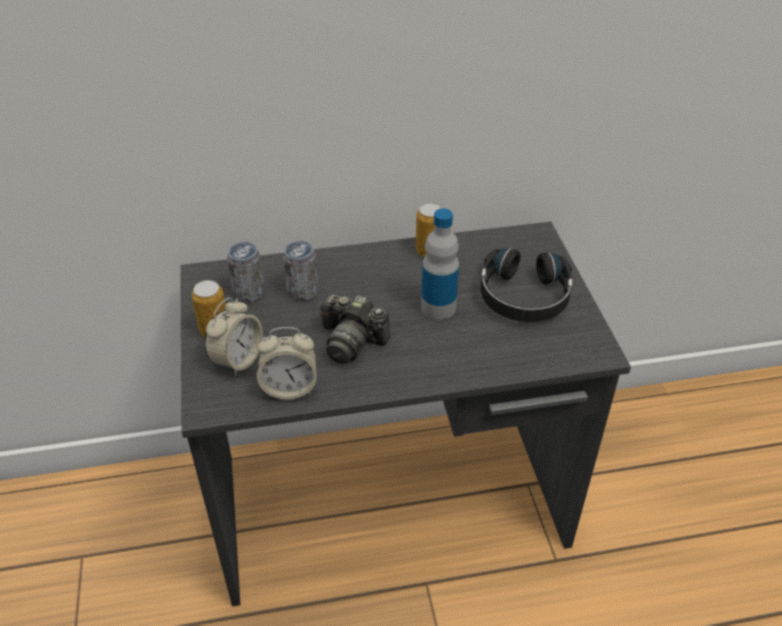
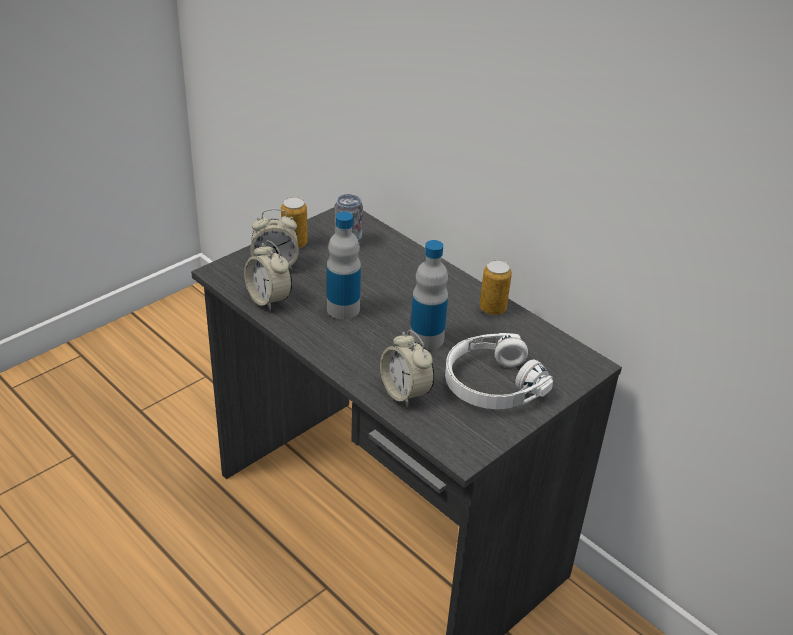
camera: 55 degrees right, 5 degrees down
(302, 292) = (374, 265): can -> none
(351, 341) = (343, 309): camera -> bottle
(500, 353) = (405, 392): none -> alarm clock
(524, 296) = (491, 383): black headphones -> white headphones

